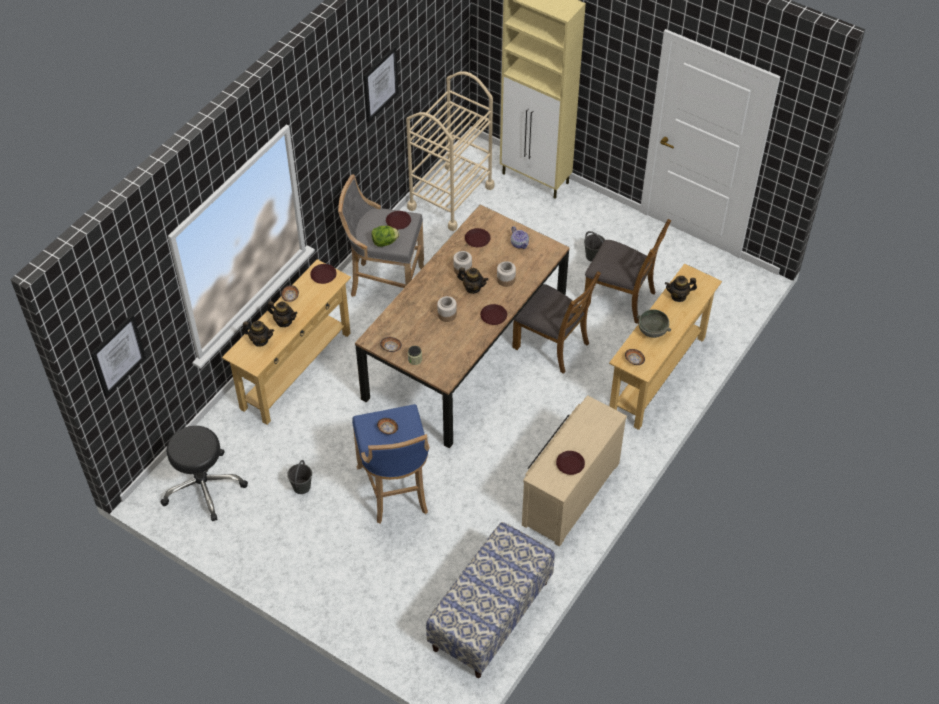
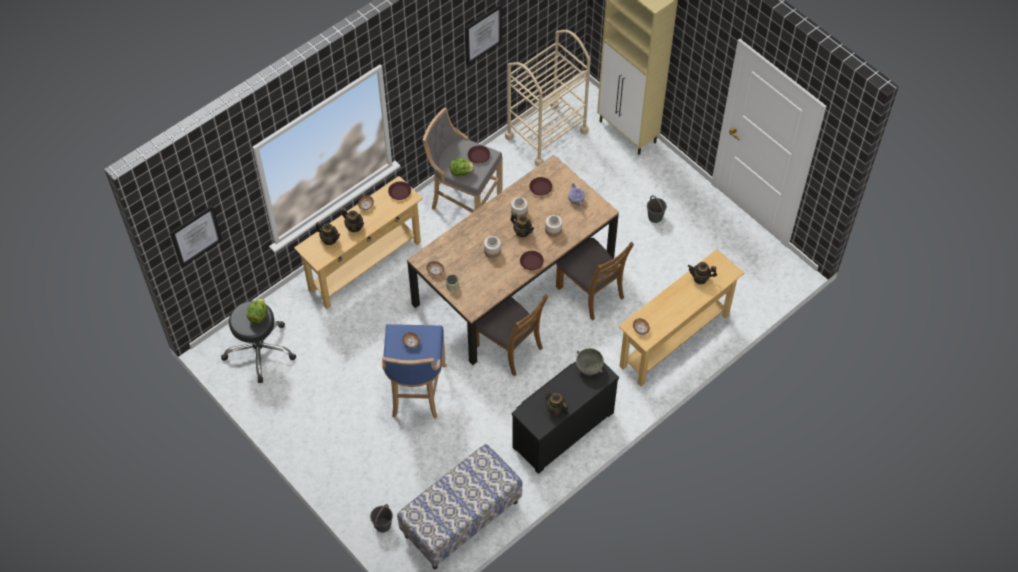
camera: 15 degrees right, 5 degrees up
(200, 440) = (258, 315): none -> lettuce
(301, 487) = (339, 370): grey bucket -> grey bucket (382, 525)
(568, 492) = (561, 428): beige dresser -> black dresser
(570, 465) = (555, 409): brown plate -> teapot
(620, 298) = (666, 262): brown chair -> brown chair (508, 346)
(652, 330) = (666, 305): grey bowl -> grey bowl (589, 367)

